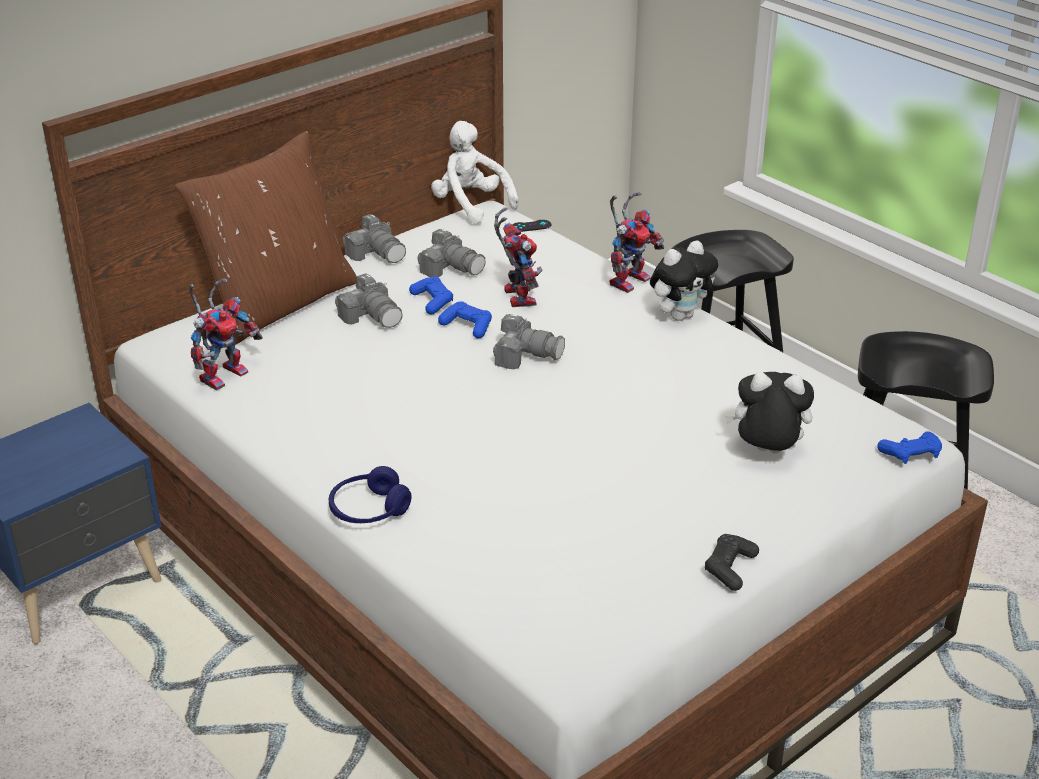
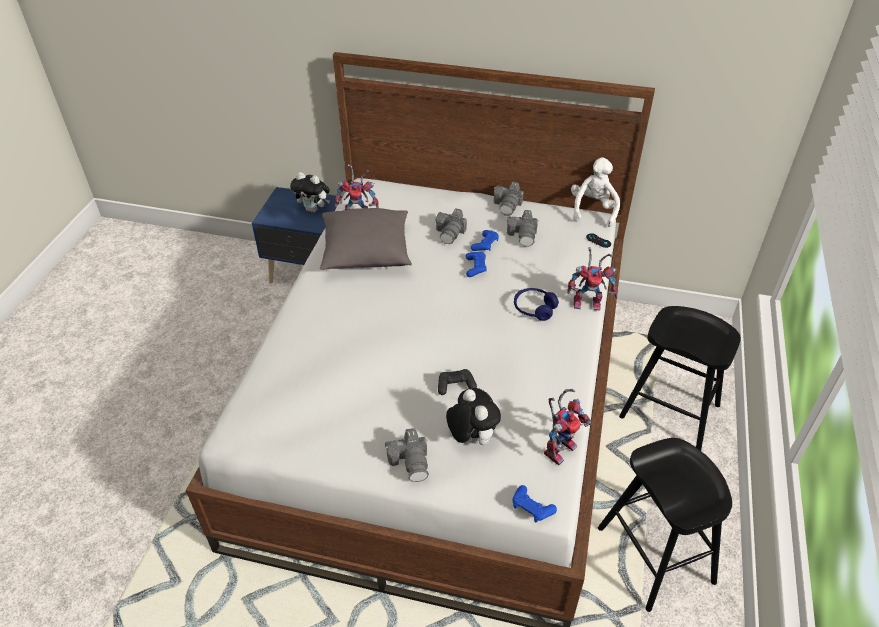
camera: 55 degrees right, 10 degrees up
(279, 304) = (430, 201): brown pillow -> none
(319, 399) = (366, 253): none -> grey pillow
(369, 510) = (295, 313): blue headphones -> blue headphones (534, 308)
(515, 295) = (522, 269): toy robot -> toy robot (560, 446)
(526, 355) = (470, 300): camera -> camera (411, 461)
(680, 315) = (575, 340): plush toy -> plush toy (314, 209)
(730, 568) = (350, 467): black game controller -> black game controller (456, 385)

